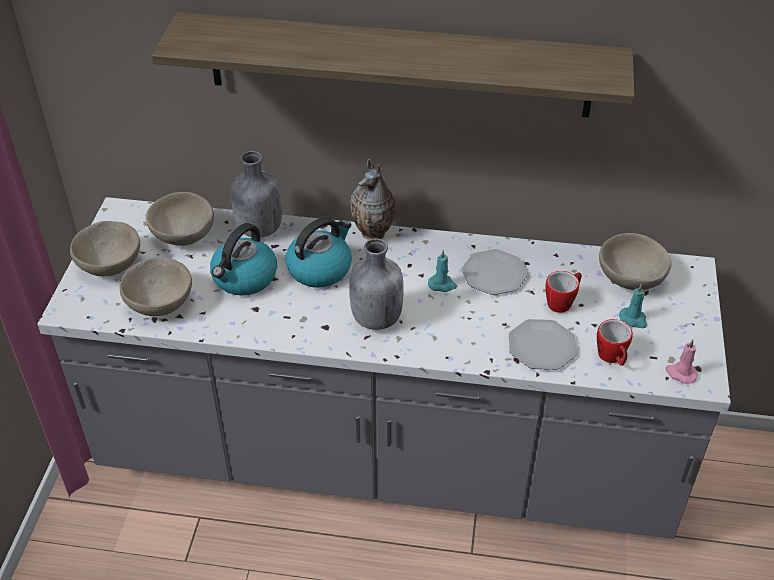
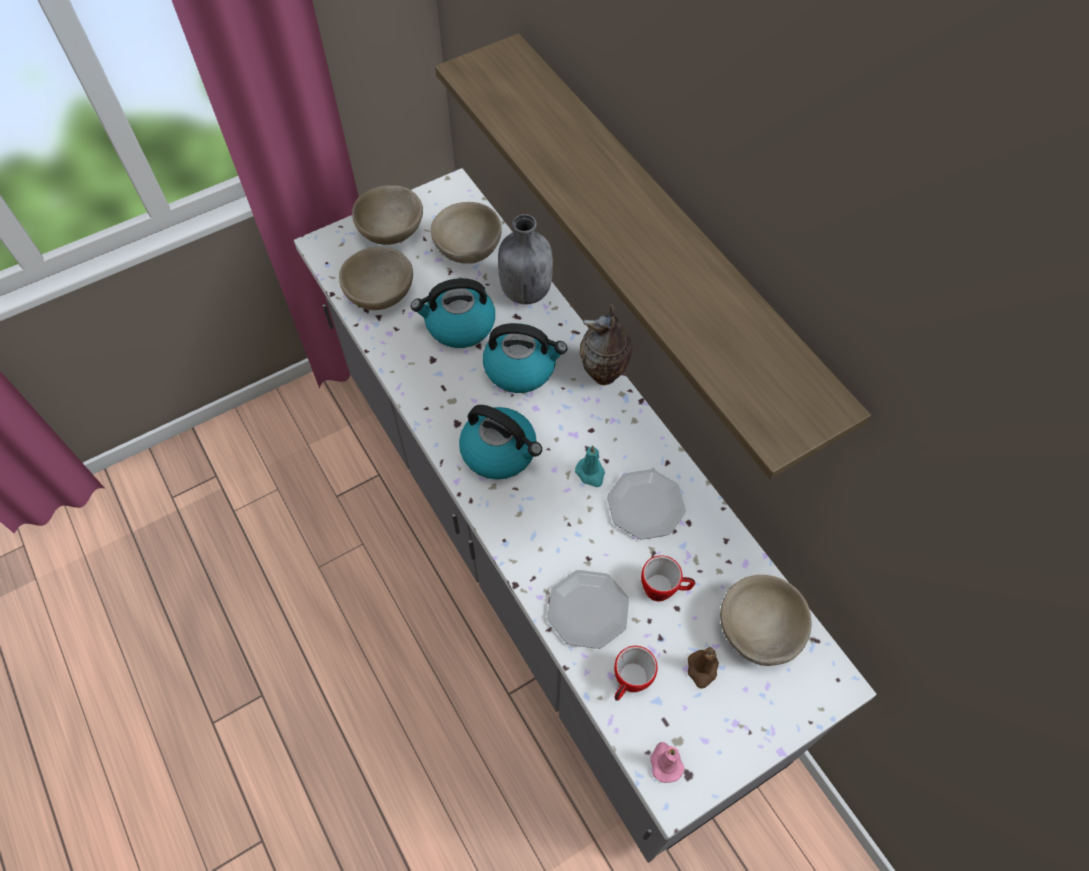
camera: 50 degrees right, 15 degrees up
(375, 318) = (500, 452): grey bottle -> kettle
(633, 319) = (702, 670): turquoise candle -> brown candle

